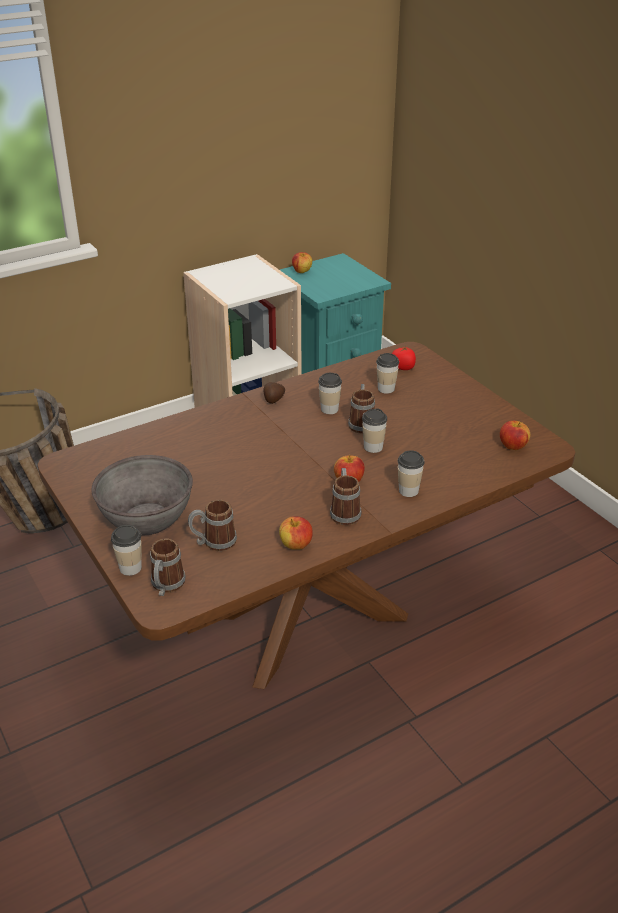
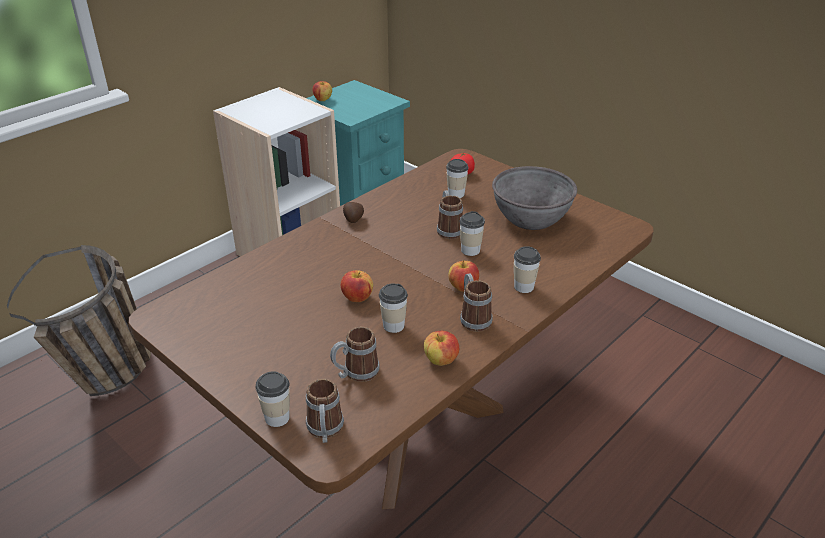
camera: 15 degrees left, 0 degrees up
(147, 518) = (273, 360): grey bowl -> grey bowl (531, 218)
(329, 409) = (411, 220): cup -> cup (393, 325)
(512, 446) = (596, 230): apple -> apple (357, 297)

